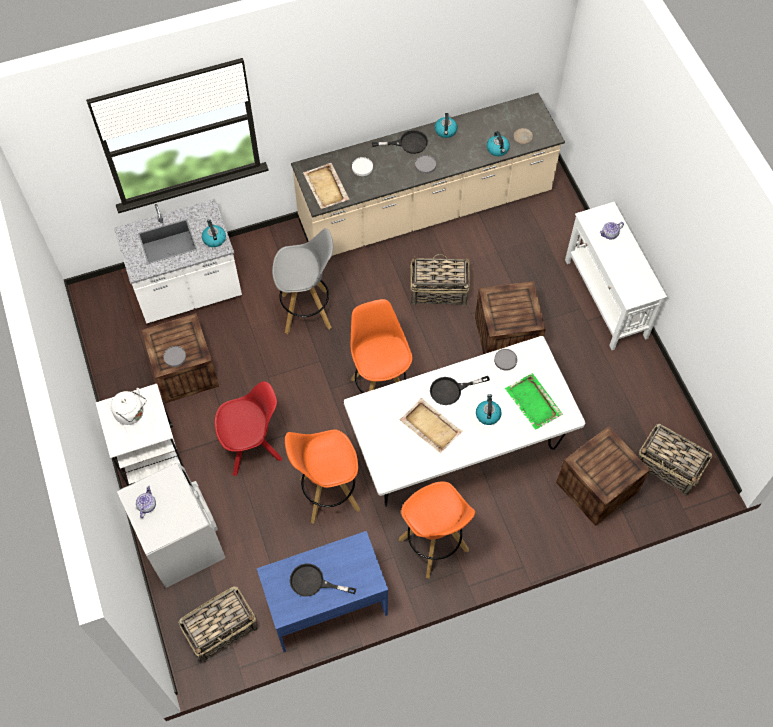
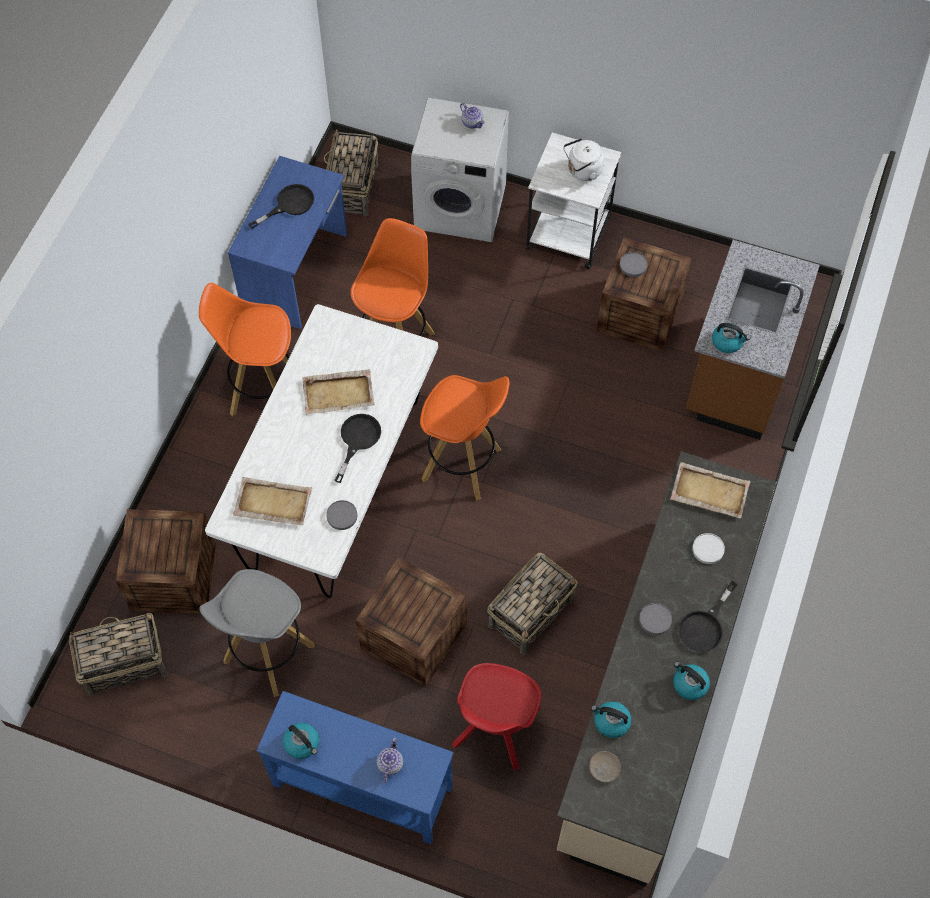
camera: 130 degrees right, 0 degrees up
(189, 292) = (736, 374): white counter -> brown counter
(252, 446) = (504, 317): red chair -> red chair (495, 728)
(307, 312) = (617, 466): grey stool -> grey stool (267, 654)
(487, 414) = (301, 451): kettle -> kettle (302, 743)
(533, 403) = (272, 502): green tray -> beige tray
(605, 299) = (362, 785): white console table -> blue console table

